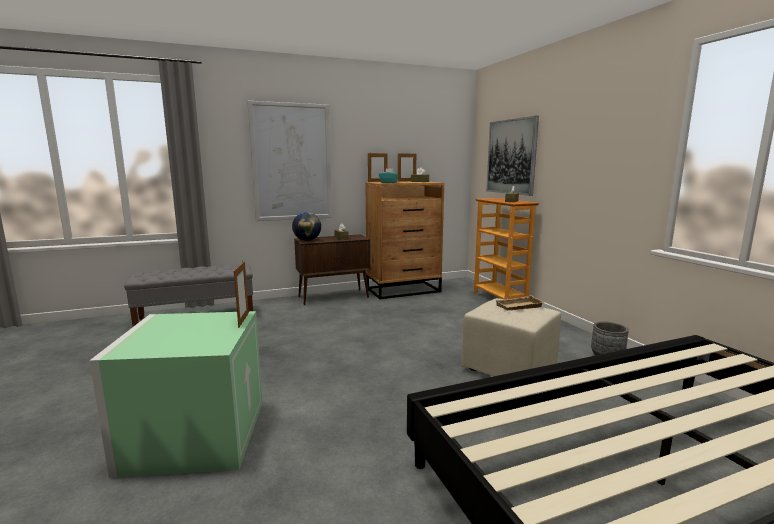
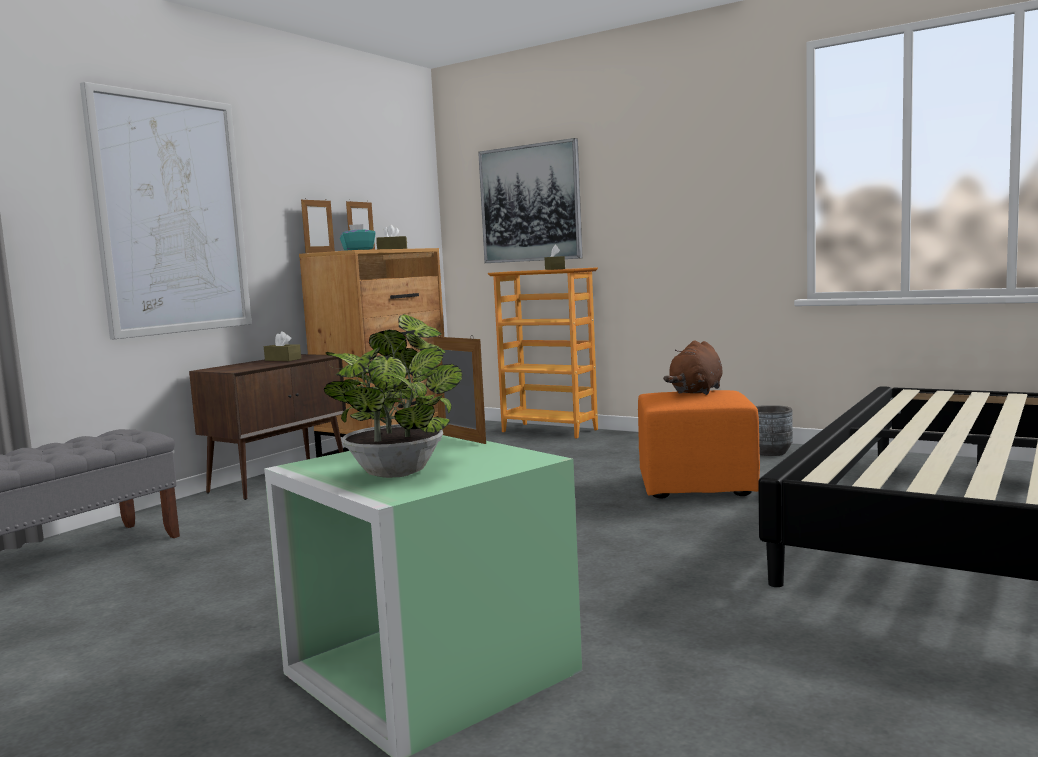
camera: 35 degrees left, 5 degrees down
(165, 335) = (399, 470): none -> potted plant
(307, 240) = (231, 369): globe -> none
(510, 368) = (697, 486): beige ottoman -> orange ottoman
(519, 307) = (696, 392): beige tray -> brown plush toy

